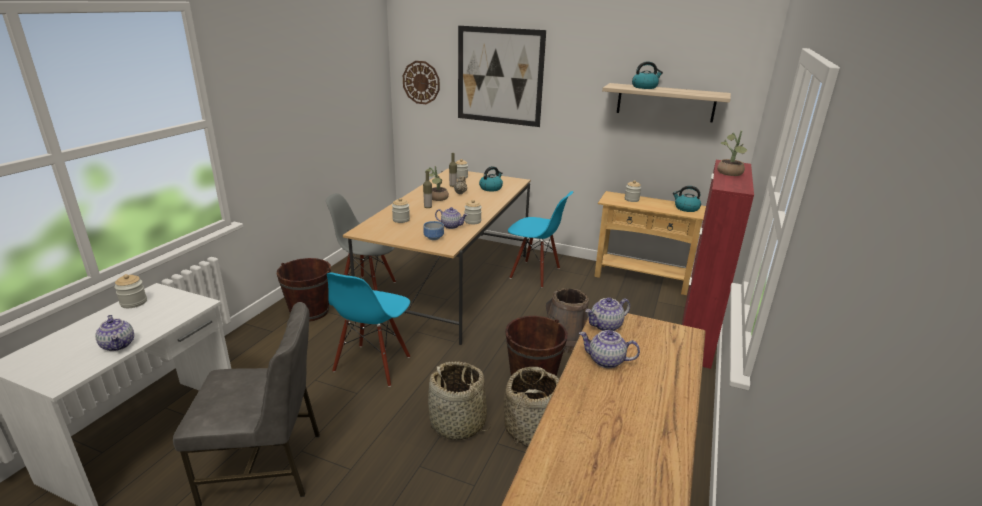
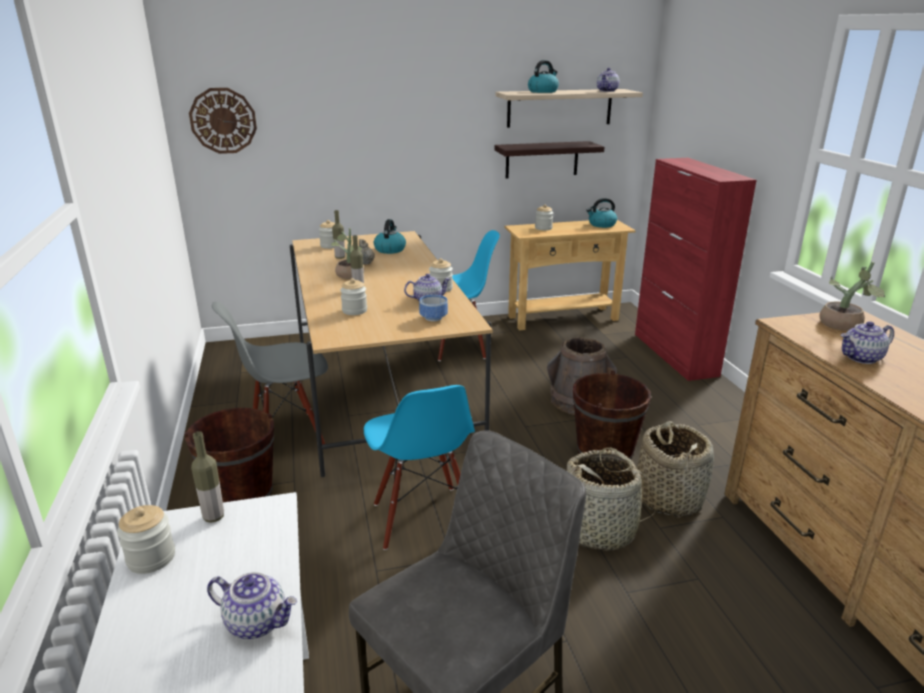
camera: 35 degrees left, 0 degrees up
(177, 297) = (214, 517): none -> bottle
(499, 76) = (349, 98): picture -> none
(606, 326) = (802, 331): teapot -> teapot (607, 91)
(645, 143) = (542, 159): none -> shelf
(729, 173) = (697, 167): potted plant -> potted plant (843, 326)

